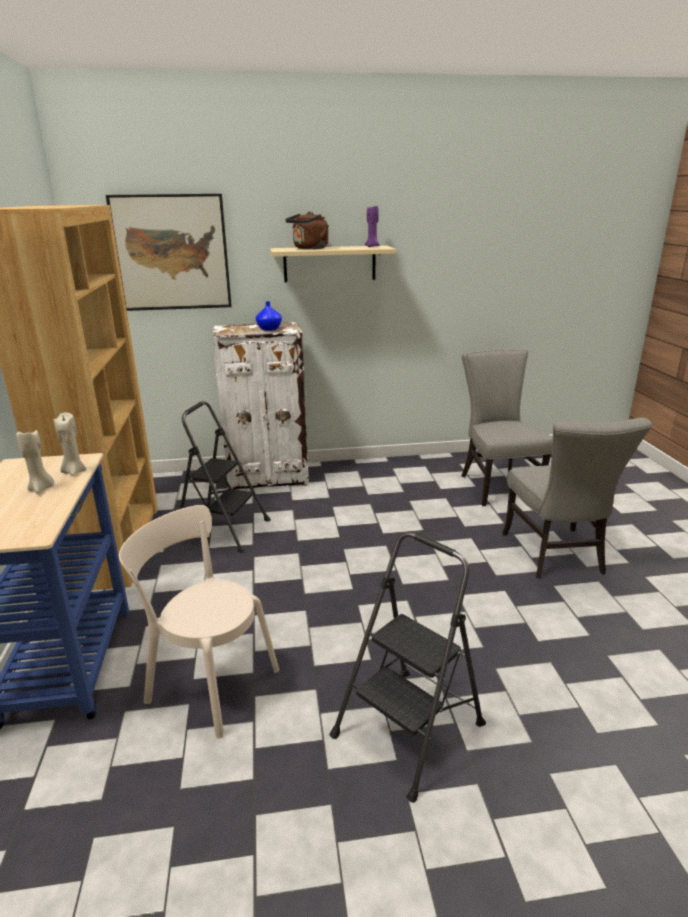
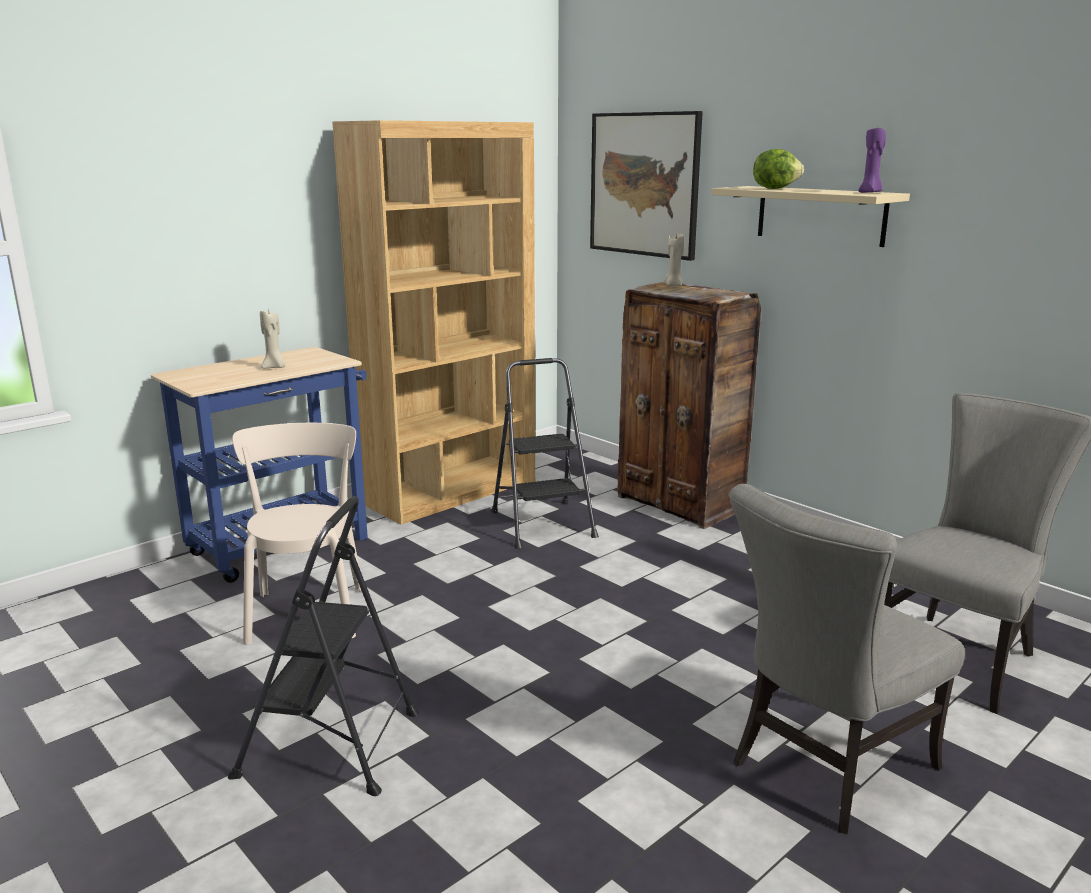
camera: 55 degrees right, 5 degrees down
(74, 471) = (315, 365): beige candle -> beige candle (673, 285)
(268, 329) = (695, 293): blue vase -> none
(268, 478) = (680, 503): white cabinet -> brown cabinet
(309, 248) = (774, 188): brown kettle -> lettuce

